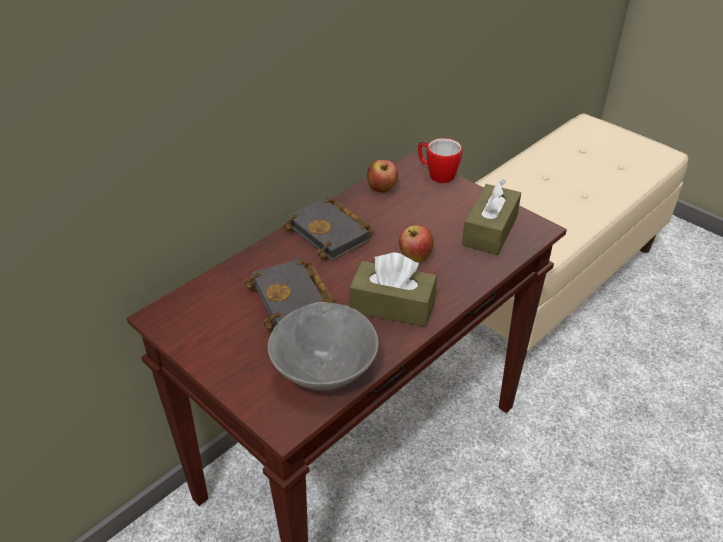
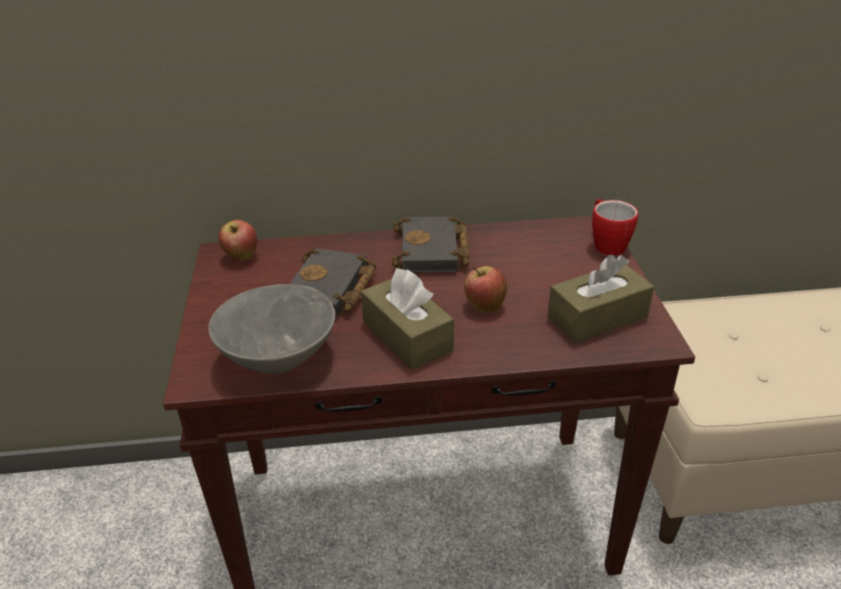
camera: 40 degrees right, 5 degrees down
(382, 190) = (530, 235): apple -> apple (241, 257)

